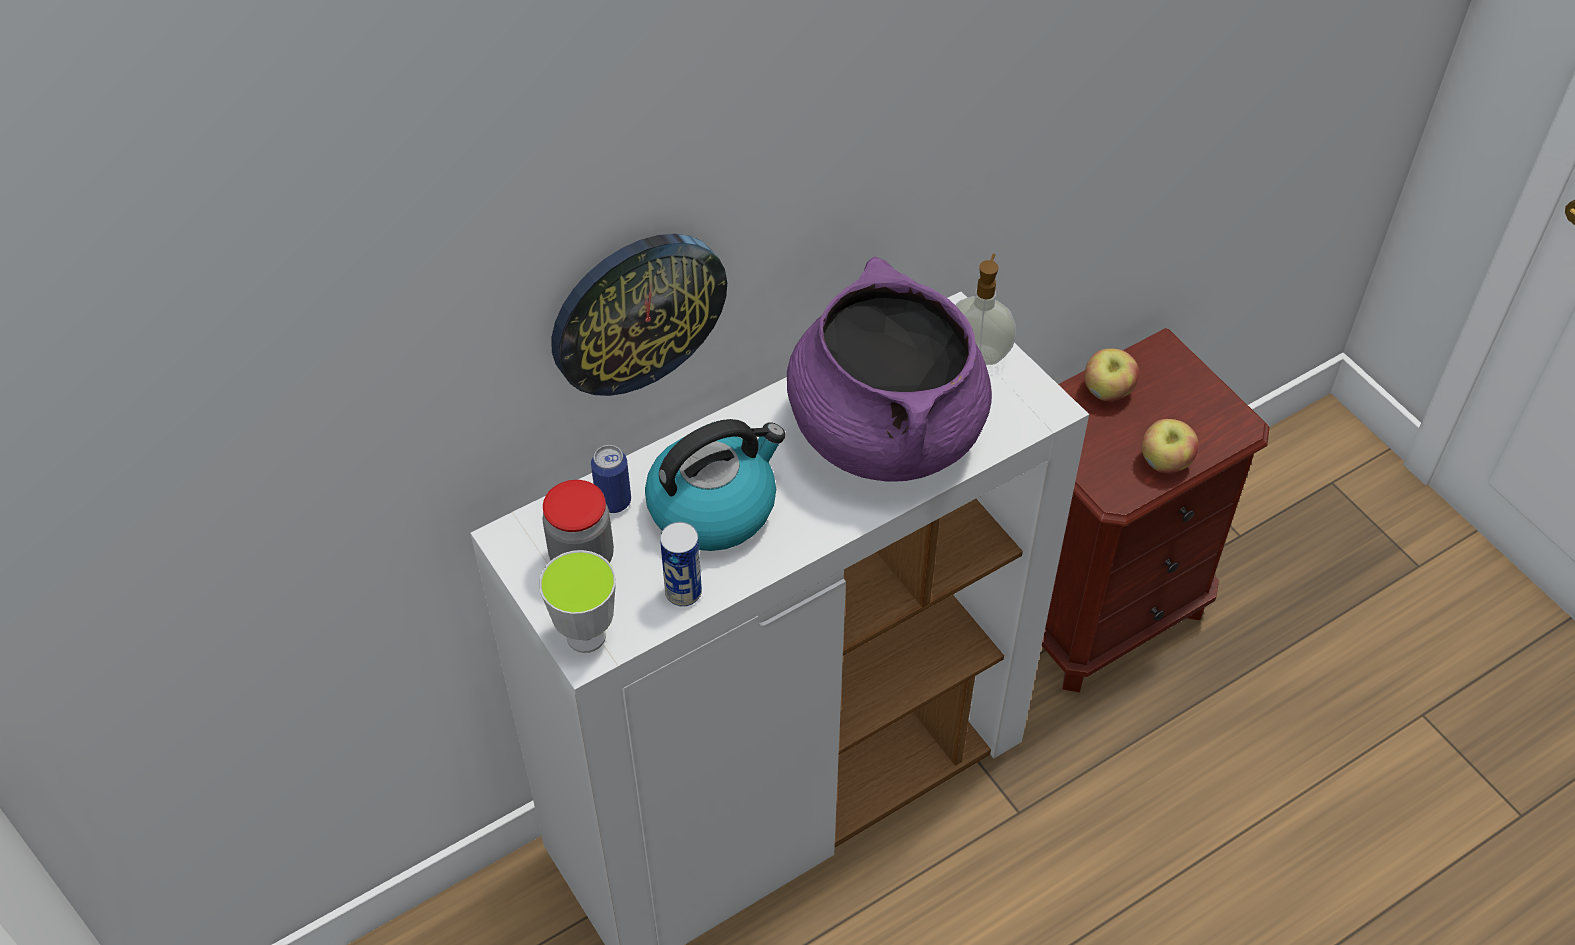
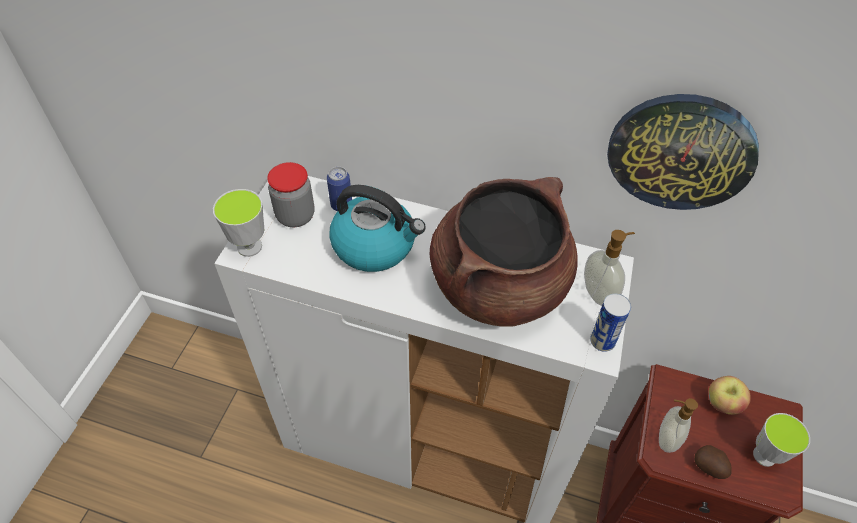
camera: 50 degrees right, 0 degrees up
(637, 312) = (398, 105): wall clock -> wall clock (681, 152)
(683, 592) = (309, 267): can -> can (602, 341)
(884, 430) = (499, 285): purple cooking pot -> brown cooking pot
(1101, 474) = (666, 438): none -> soap dispenser
(1165, 463) = (709, 467): apple -> potato
(1192, 406) = (764, 455): none -> cup

